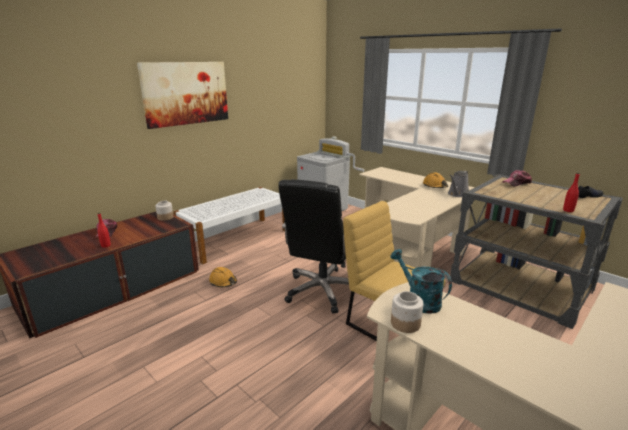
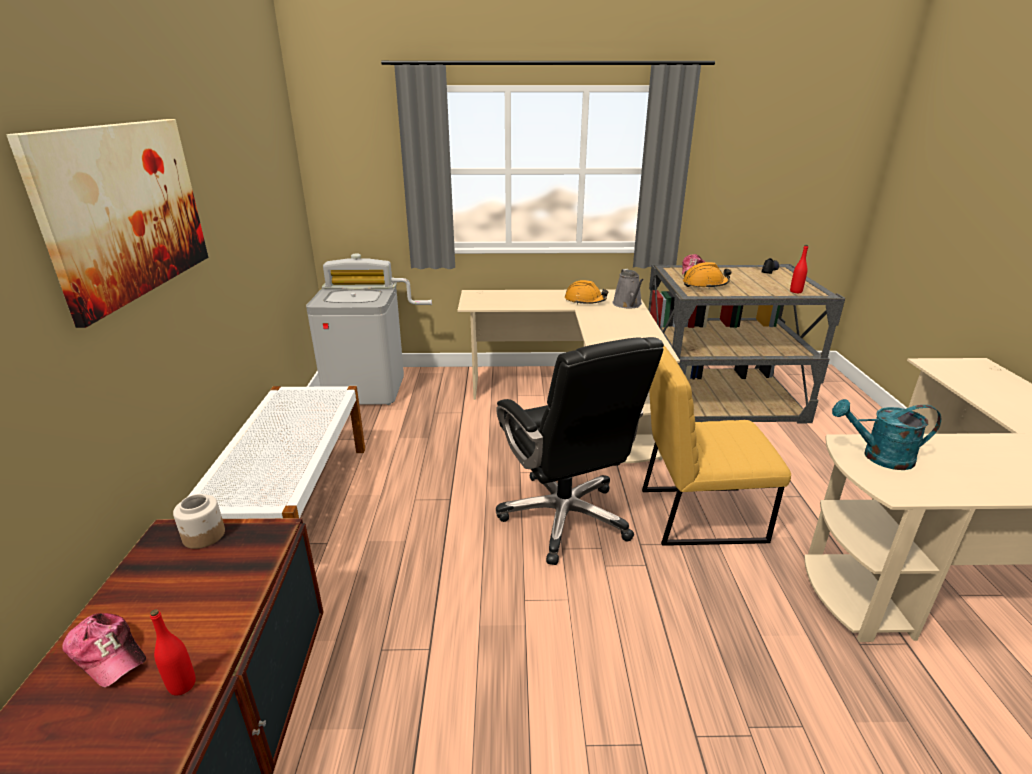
camera: 45 degrees left, 5 degrees up
(223, 282) = (405, 598): orange hard hat -> orange hard hat (705, 284)
(405, 323) = (929, 492): jar -> none

